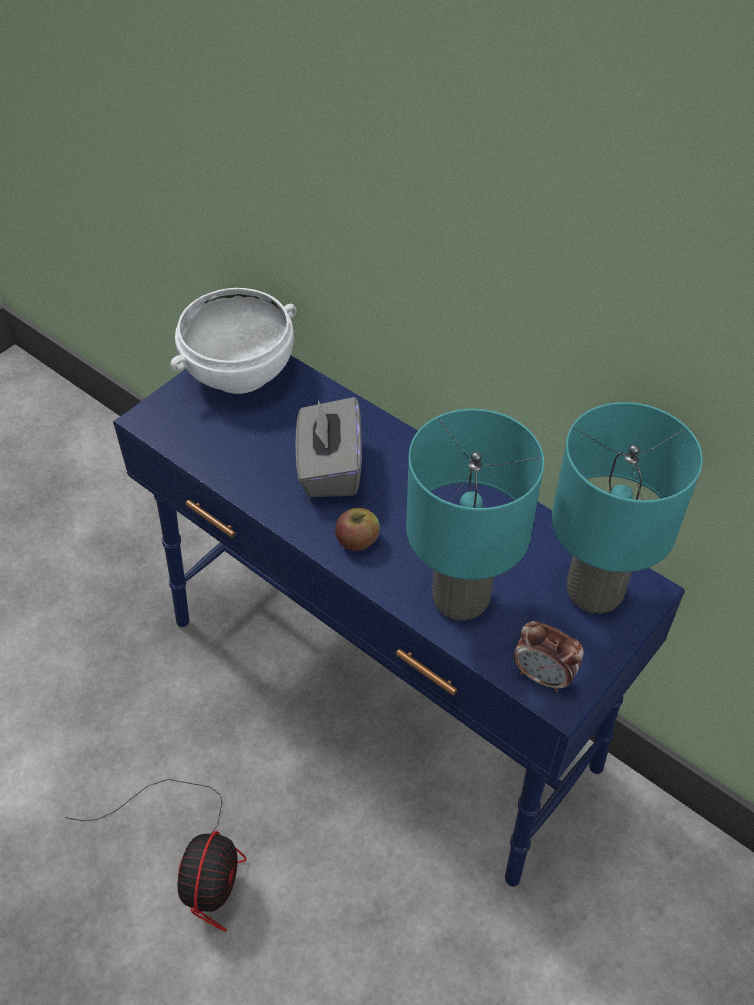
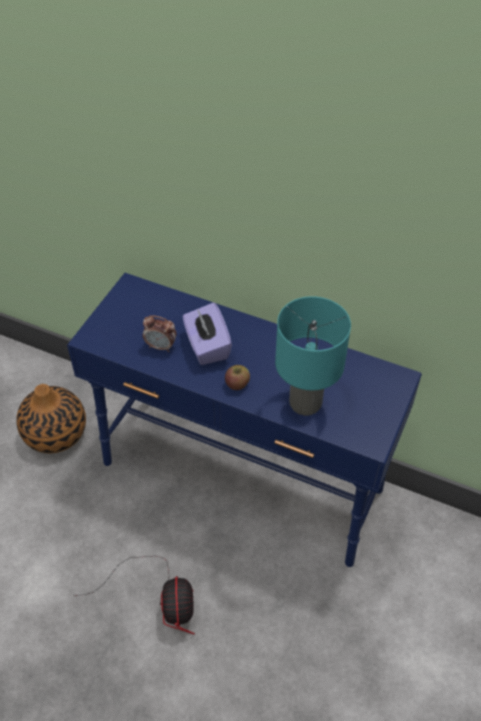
camera: 15 degrees left, 0 degrees up
(123, 560) = (56, 433): none -> vase
(239, 371) = (132, 299): white bowl -> none
(330, 468) = (207, 346): grey tissue box -> purple tissue box
(543, 676) = (362, 435): alarm clock -> alarm clock (161, 346)
(597, 594) = (377, 385): turquoise table lamp -> none

